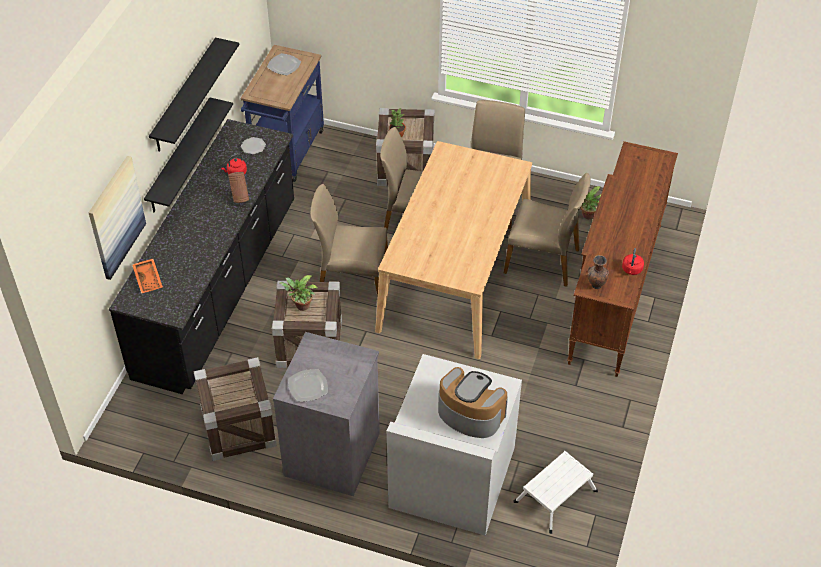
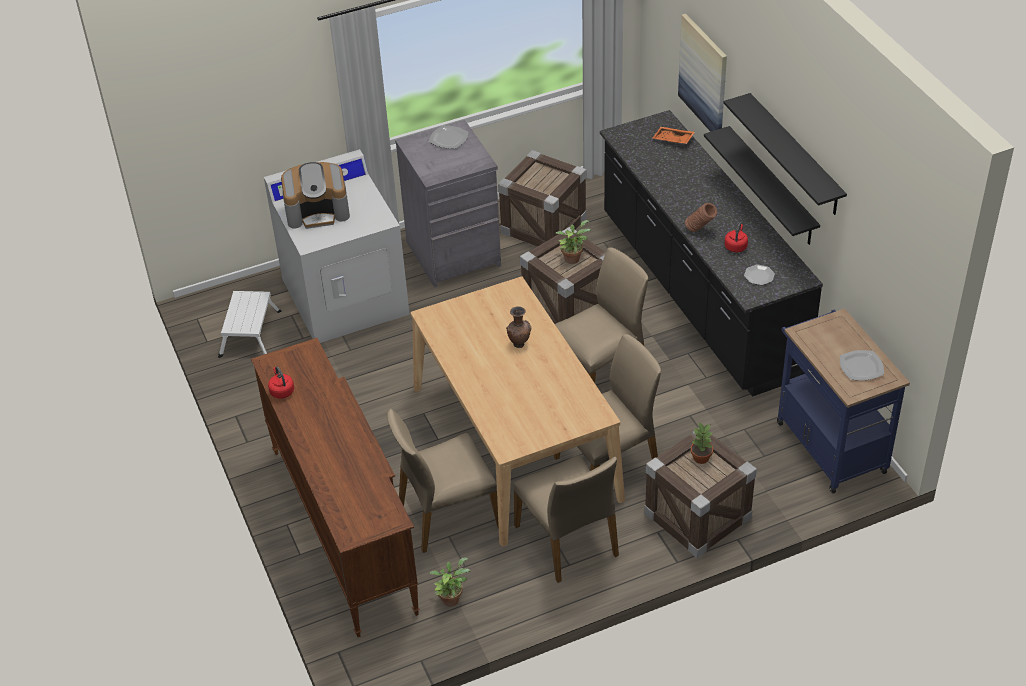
camera: 140 degrees right, 5 degrees down
(595, 286) = (303, 356): brown vase -> brown vase (519, 344)

